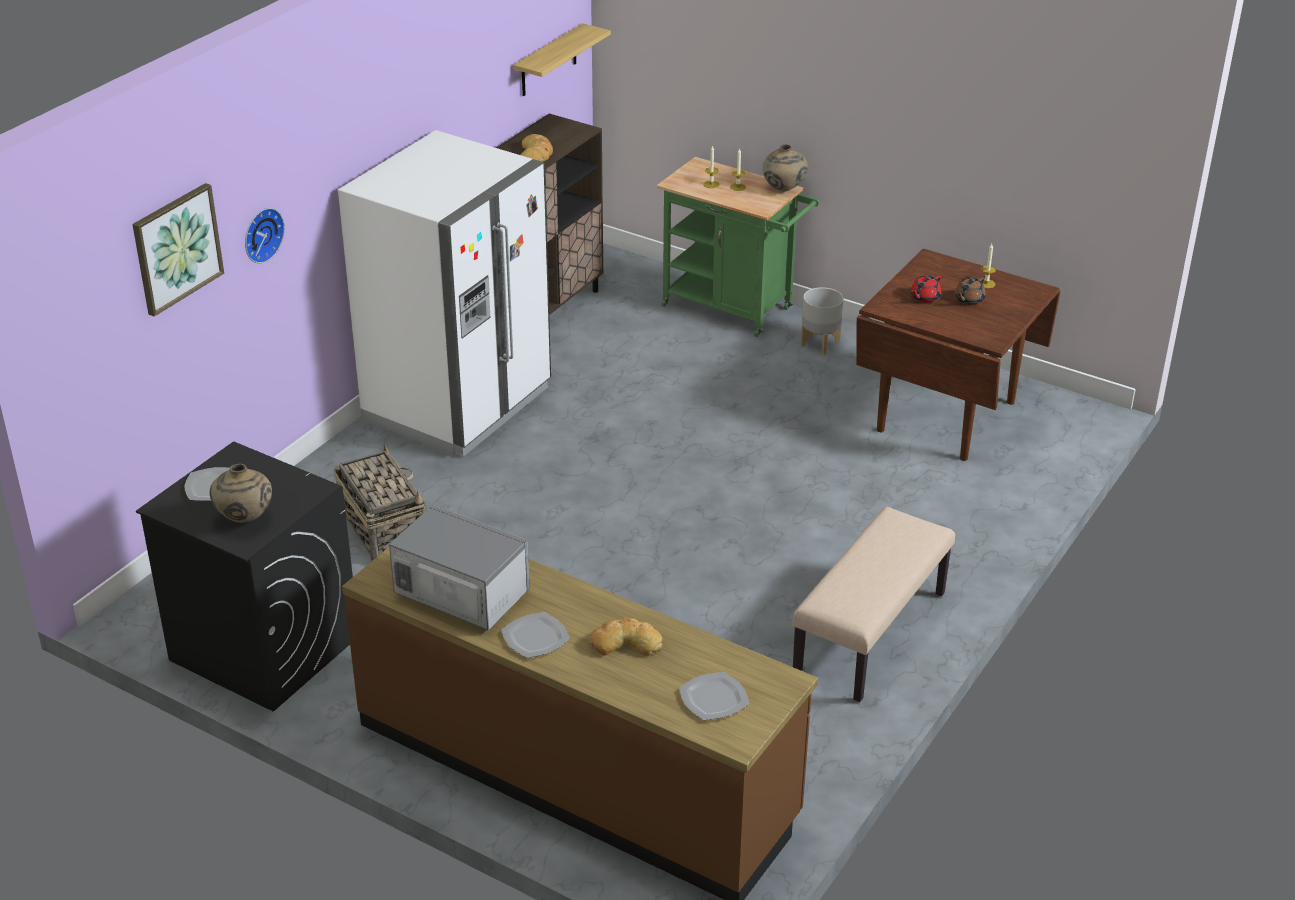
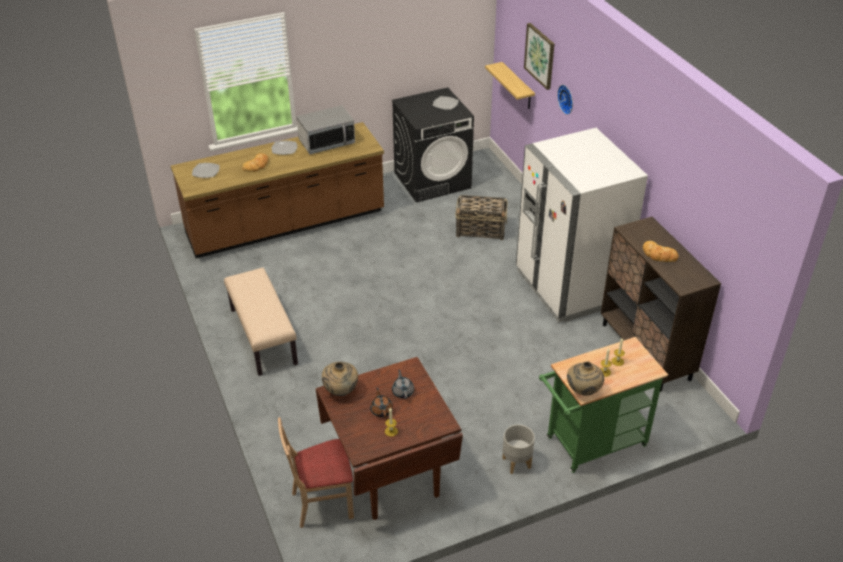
camera: 125 degrees right, 5 degrees up
(244, 519) = (416, 105): beige vase -> beige vase (341, 391)
(548, 61) = (733, 253): shelf -> shelf (517, 86)
(924, 297) = (403, 391): red teapot -> grey teapot
(1044, 443) = (322, 503): none -> beige chair

